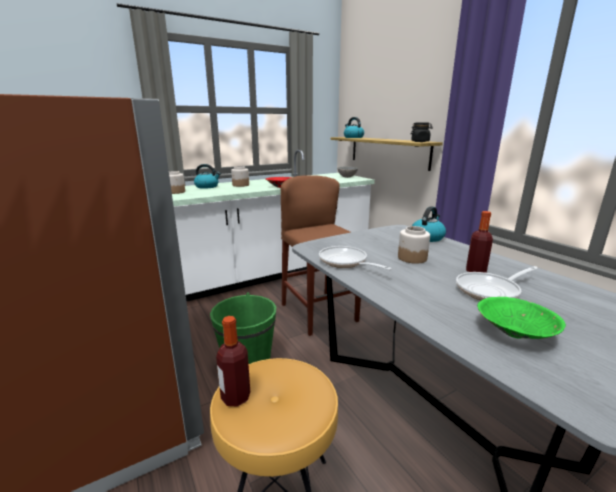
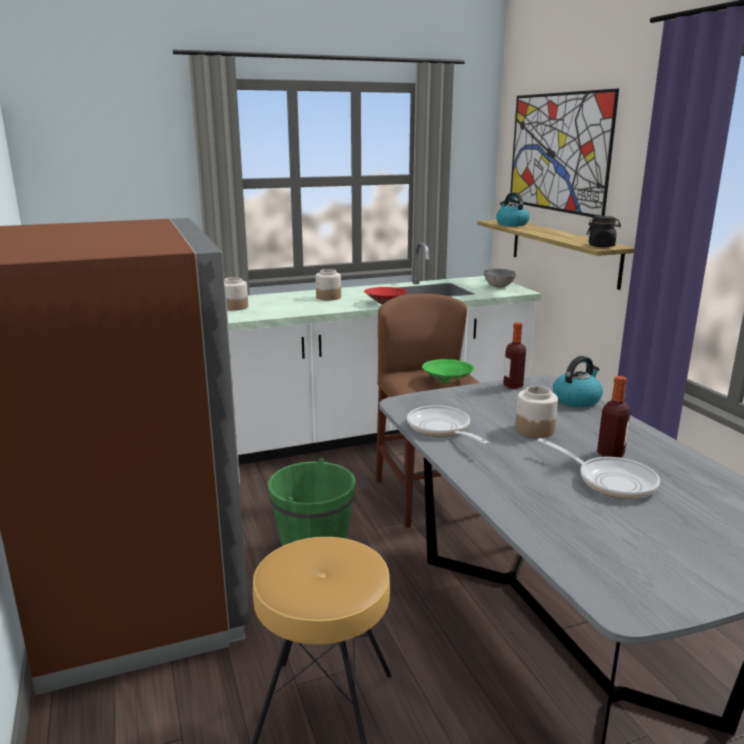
camera: 10 degrees right, 0 degrees up
(207, 186) = (280, 298): kettle -> none
(235, 397) = (280, 568): bottle -> bottle (513, 385)
(382, 89) = (558, 152): none -> picture
(490, 290) = (610, 481): frying pan -> frying pan turned 120 degrees counterclockwise
(514, 332) = (601, 529): green bowl -> green bowl (448, 380)

